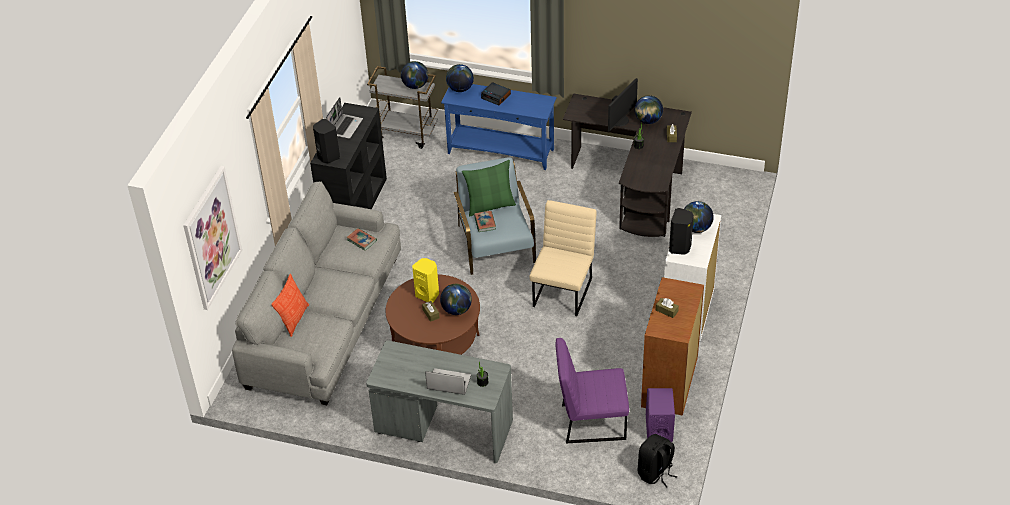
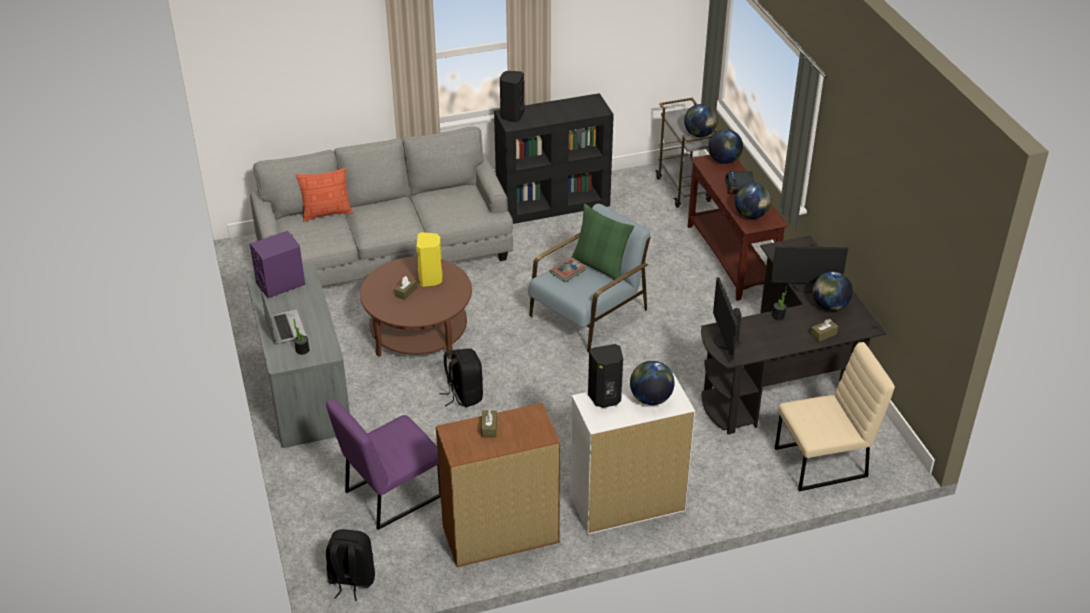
camera: 55 degrees right, 5 degrees down
(211, 237) = (280, 72): picture -> none
(345, 127) = (565, 107): laptop -> none
(361, 240) = (465, 206): book -> none
(457, 310) = (426, 306): globe -> globe (751, 215)
(501, 151) = (730, 259): blue console table -> brown console table
(523, 344) = (464, 395): none -> black backpack
(563, 291) = (567, 391): beige chair -> beige chair (823, 462)
(591, 421) = (390, 494): purple chair -> purple chair turned 90 degrees counterclockwise
(642, 179) = (725, 341): none -> monitor
(659, 428) = (421, 555): purple speaker -> purple speaker (281, 284)

